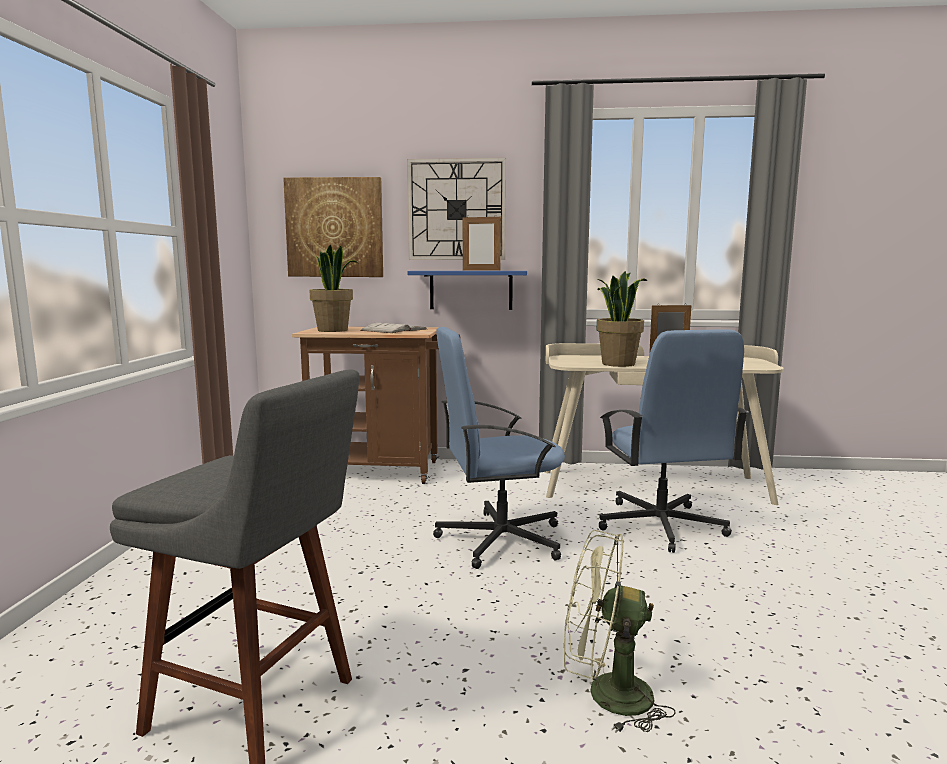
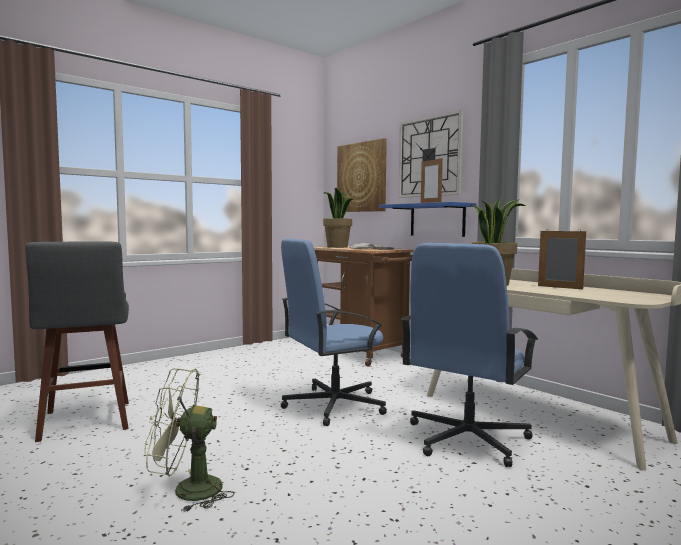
camera: 45 degrees right, 5 degrees down
(498, 539) = (332, 405): blue office chair -> blue office chair turned 60 degrees counterclockwise
(605, 695) = (186, 491): green fan -> green fan turned 60 degrees counterclockwise

